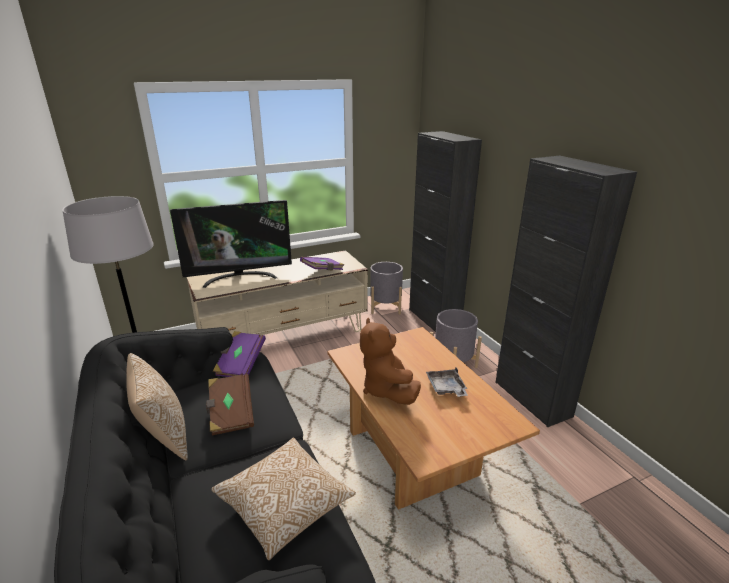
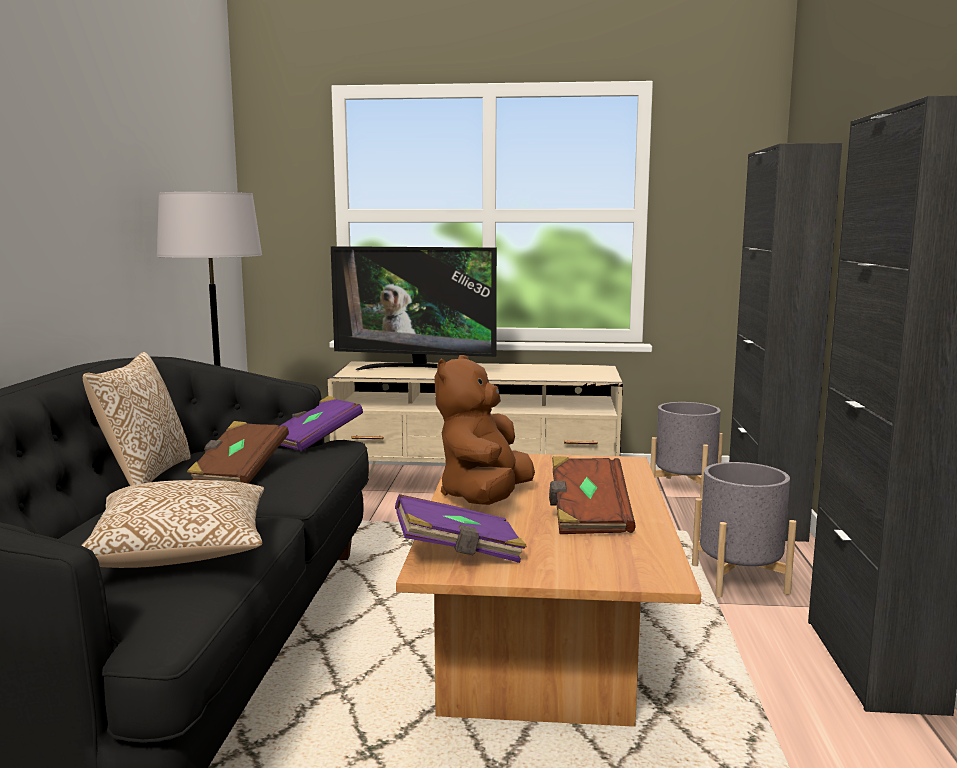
camera: 30 degrees right, 15 degrees down
(323, 271) = (545, 376): purple book -> purple book (459, 553)
(446, 388) = (587, 516): grey tray -> brown book

